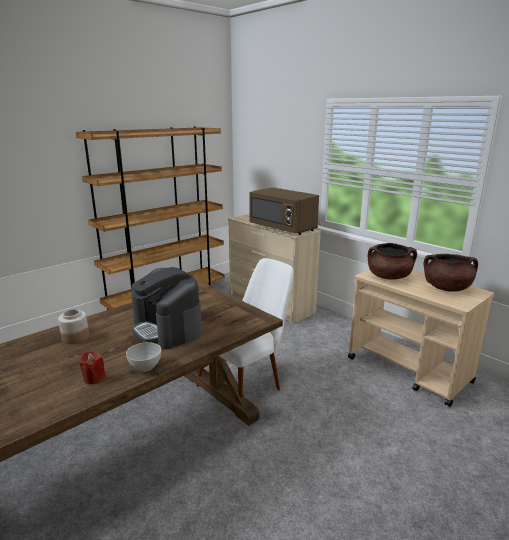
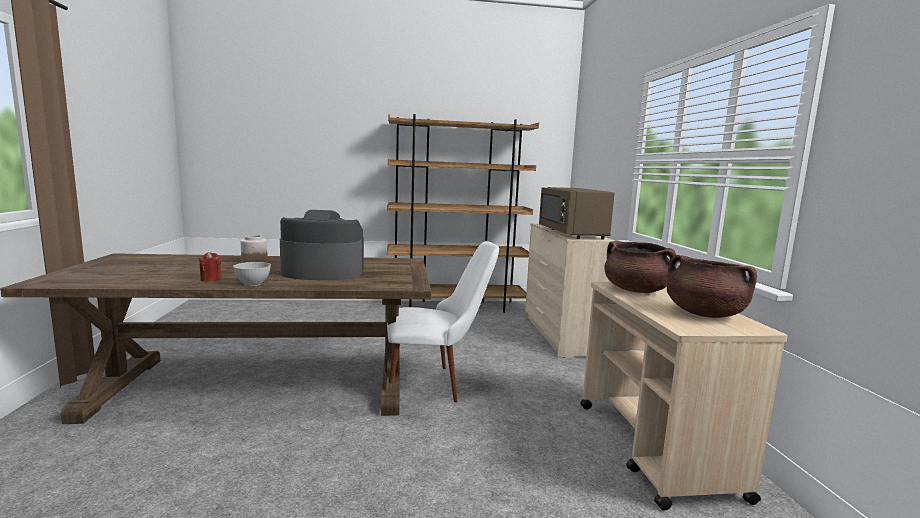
camera: 35 degrees right, 10 degrees down
(167, 329) = (322, 272): coffee machine -> coffee machine turned 90 degrees clockwise

